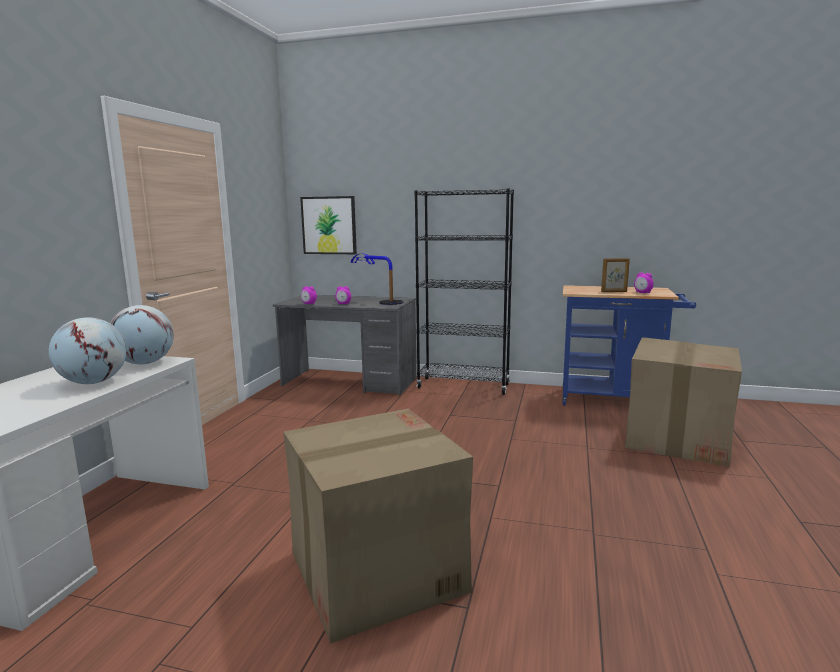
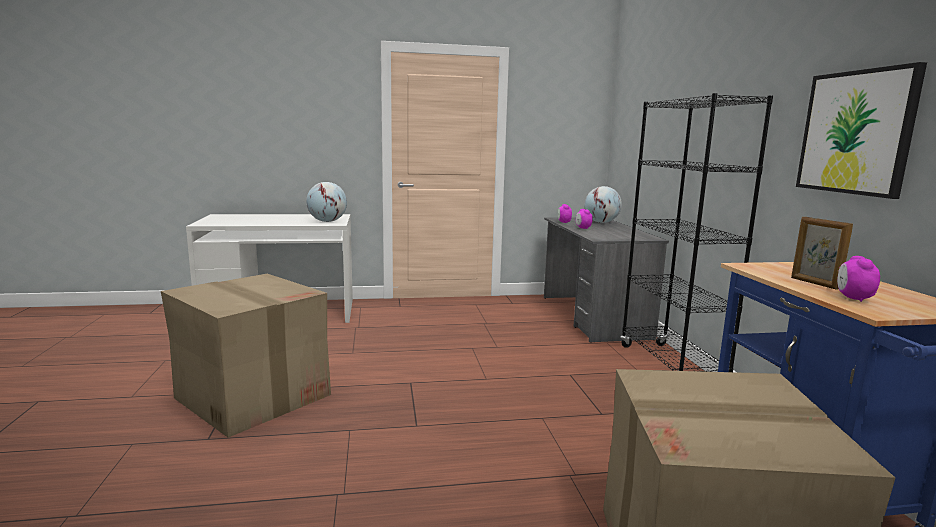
camera: 65 degrees right, 0 degrees up
(94, 382) = (283, 221): globe -> globe (601, 222)
(329, 225) = (629, 145): picture -> picture (856, 132)
(381, 301) = (619, 234): table lamp -> none

